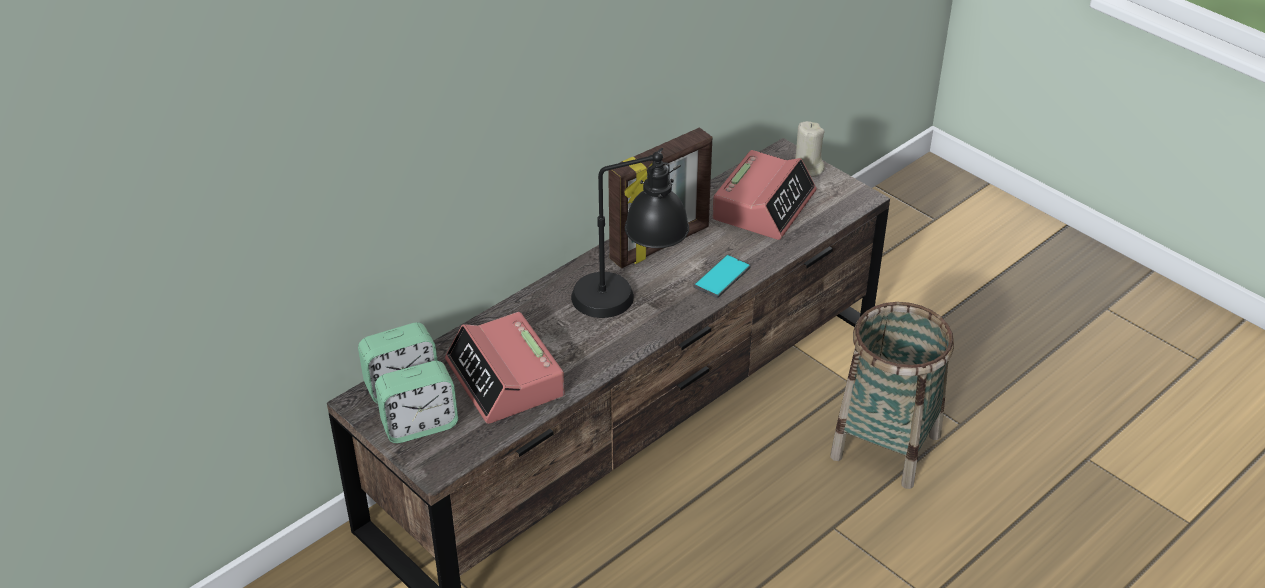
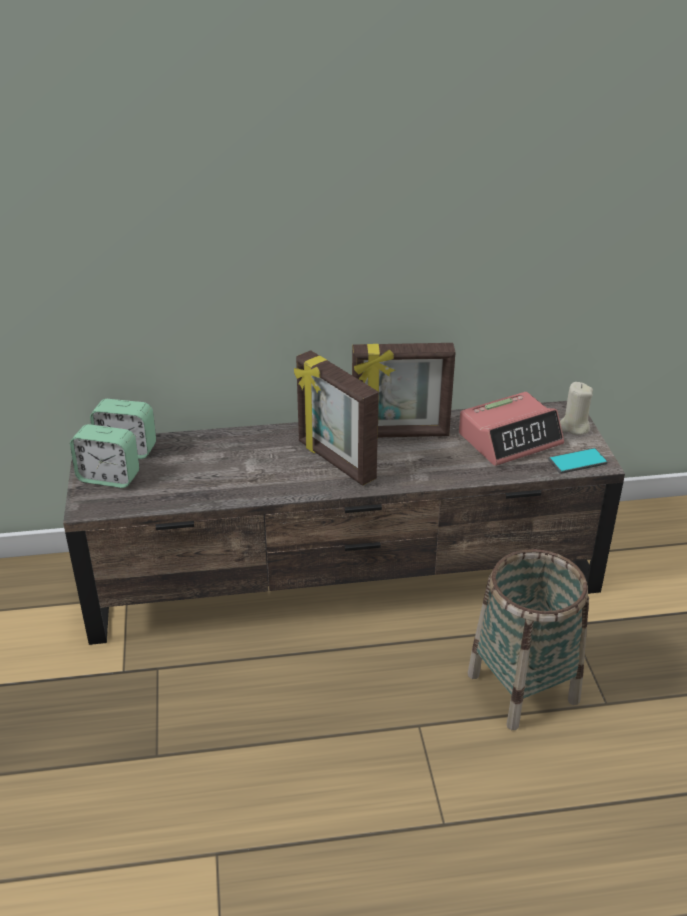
camera: 35 degrees right, 5 degrees down
(505, 379) = (194, 474): alarm clock -> none
(630, 301) = (335, 461): black table lamp -> picture frame
(722, 277) = (421, 473): phone -> phone (577, 462)

